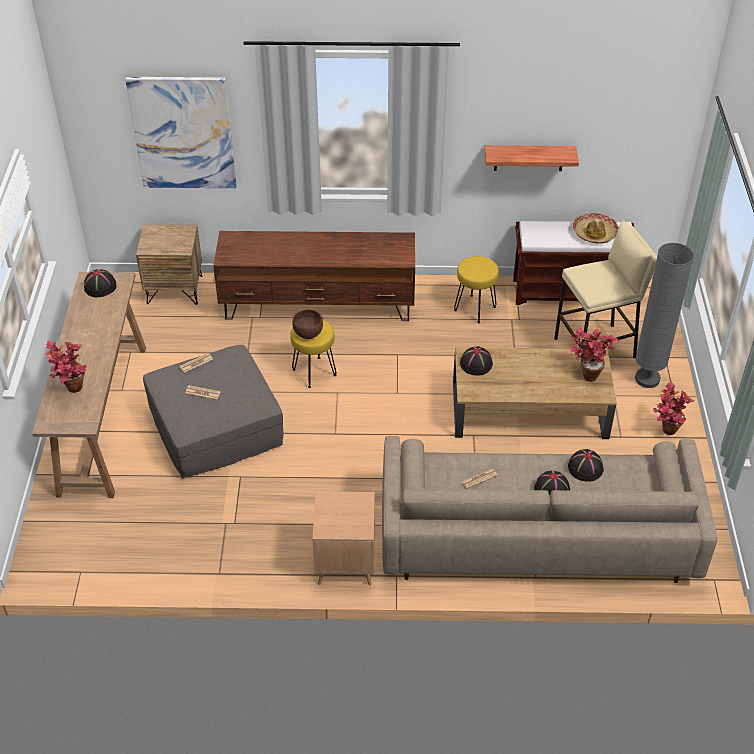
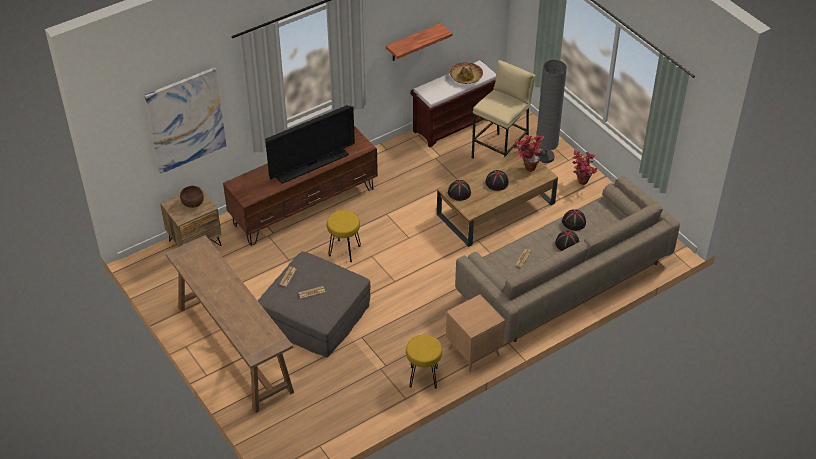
camera: 35 degrees left, 0 degrees up
(73, 392) = (249, 328): potted plant -> none
(100, 286) = (192, 255): black hat -> black hat (497, 182)
(308, 333) = (342, 222): brown bowl -> brown bowl (193, 203)
(327, 254) = (312, 165): none -> television
(475, 308) = (407, 161): yellow stool -> yellow stool (424, 377)

